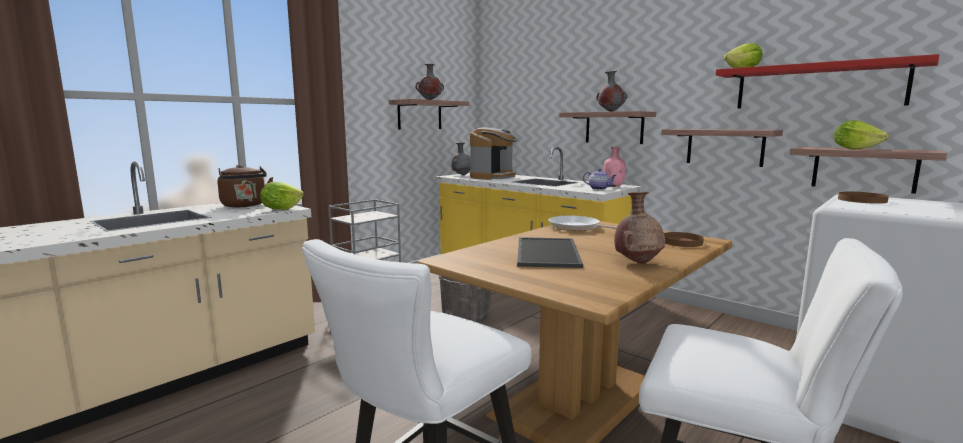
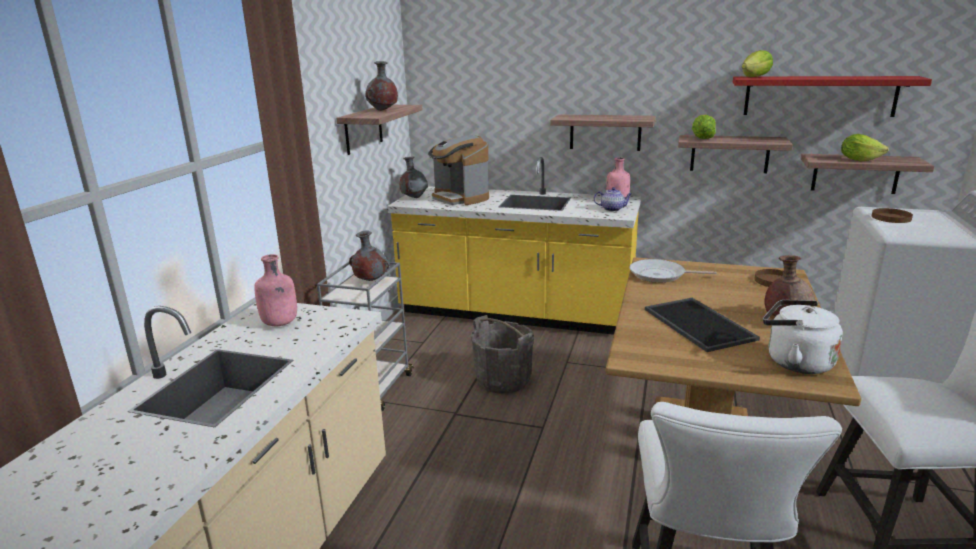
camera: 25 degrees left, 10 degrees up
(245, 205) = (280, 323): brown kettle -> pink bottle
(281, 209) = (347, 321): lettuce -> lettuce (702, 139)
(493, 177) = (460, 198): coffee machine -> coffee machine turned 135 degrees clockwise
(587, 283) = (794, 362): none -> white kettle
(610, 111) = (609, 117): grey vase -> grey vase (370, 281)

